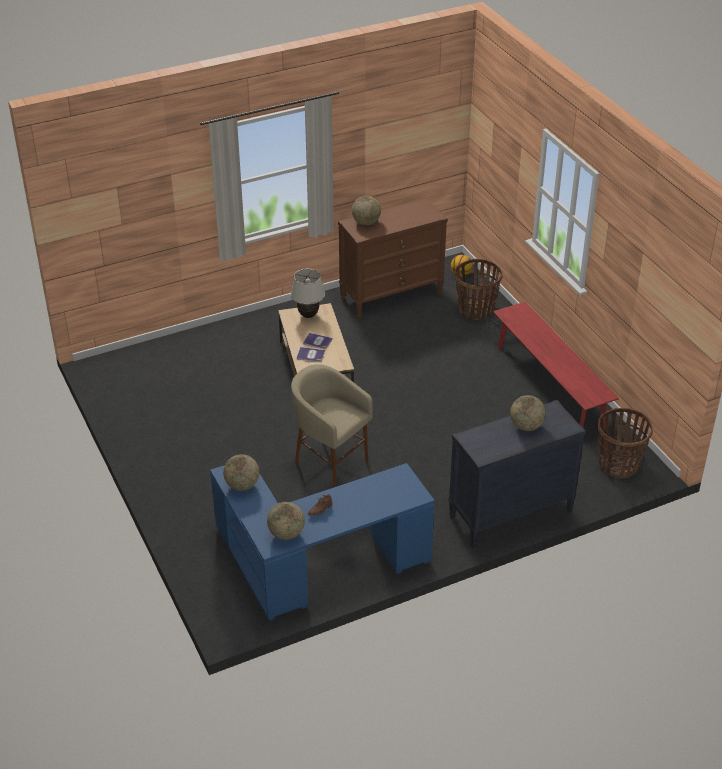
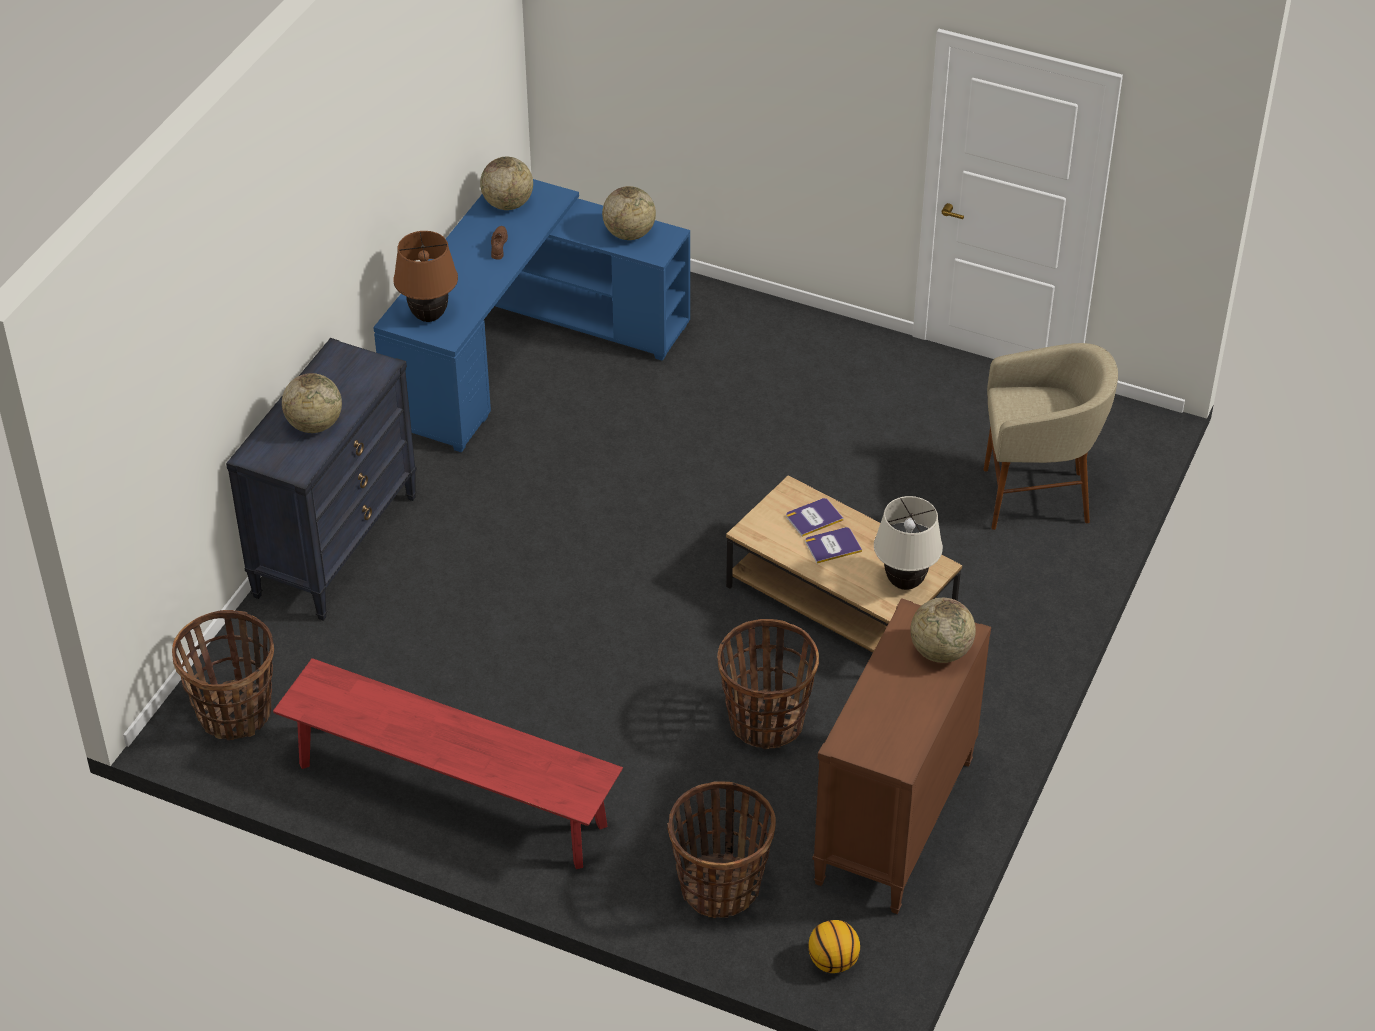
camera: 140 degrees right, 5 degrees up
(329, 463) = (649, 476): beige stool -> beige stool (1036, 498)
(398, 347) = (765, 721): none -> basket
(400, 489) = (428, 316): none -> brown table lamp

